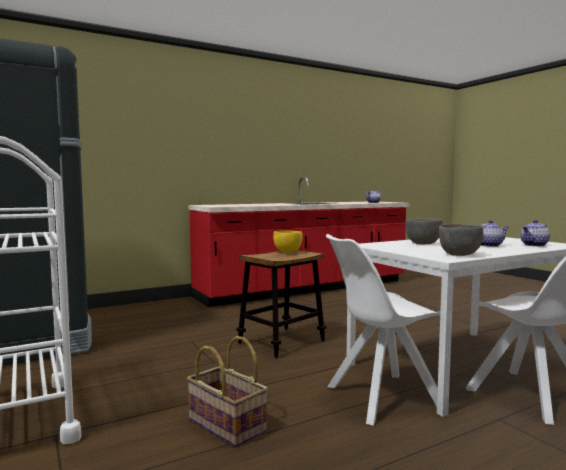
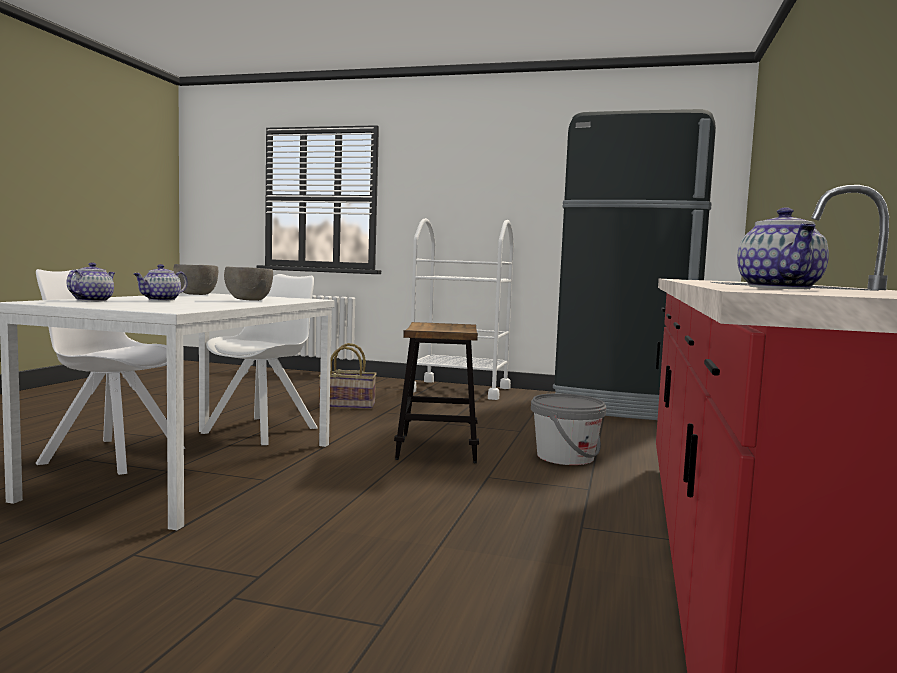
camera: 135 degrees right, 0 degrees up
(232, 321) = (565, 457): none -> grey bucket
(288, 252) = (449, 329): yellow bowl -> none

